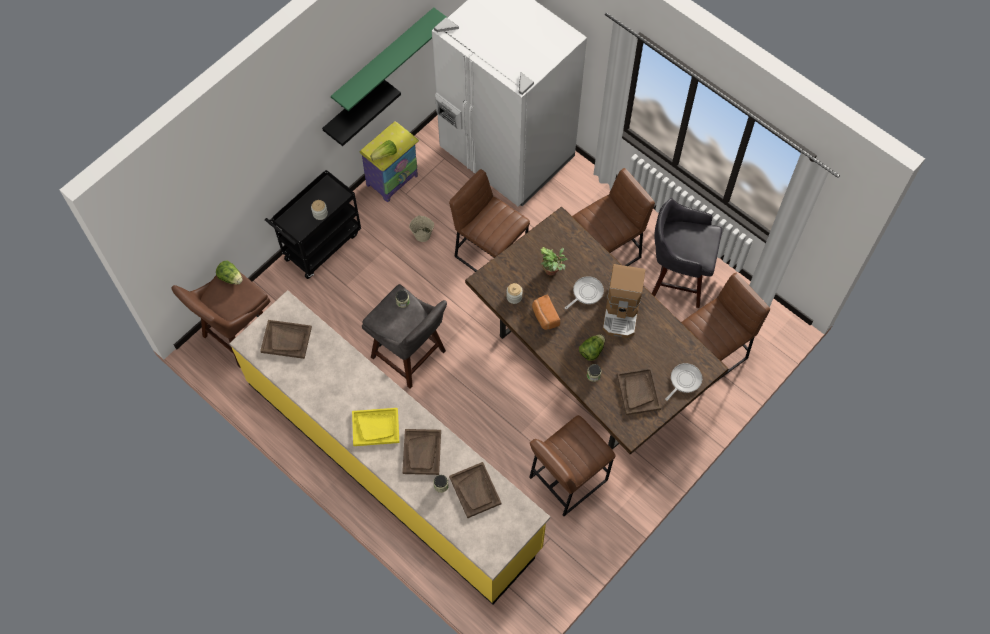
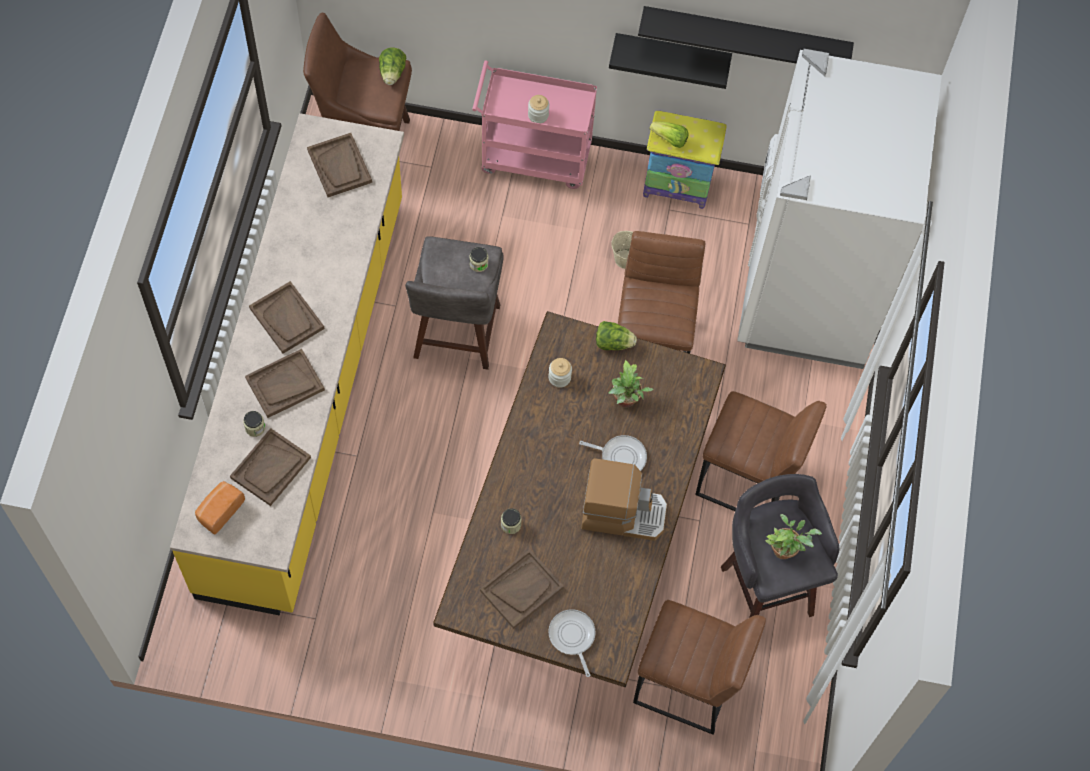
camera: 55 degrees right, 0 degrees up
(321, 248) = (532, 162): black cart -> pink cart
(376, 427) = (287, 318): yellow tray -> brown tray
(384, 59) = (745, 36): green shelf -> black shelf
(544, 316) = (555, 426): bread -> bread (219, 510)
(567, 479) = (404, 598): brown chair -> none
(591, 351) = (543, 505): lettuce -> lettuce (613, 343)
(622, 311) = (623, 512): coffee machine -> coffee machine turned 150 degrees counterclockwise
(684, 381) = (572, 637): frying pan -> frying pan turned 120 degrees counterclockwise
(692, 242) = (785, 549): none -> potted plant

